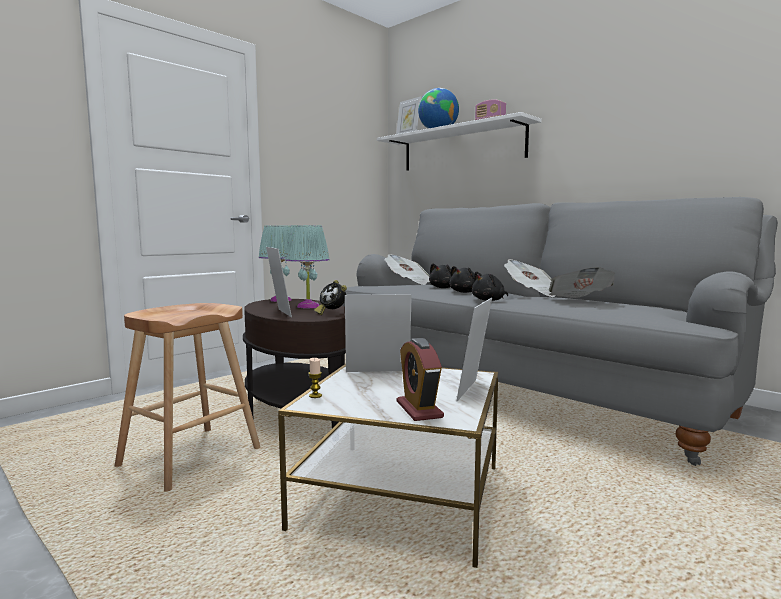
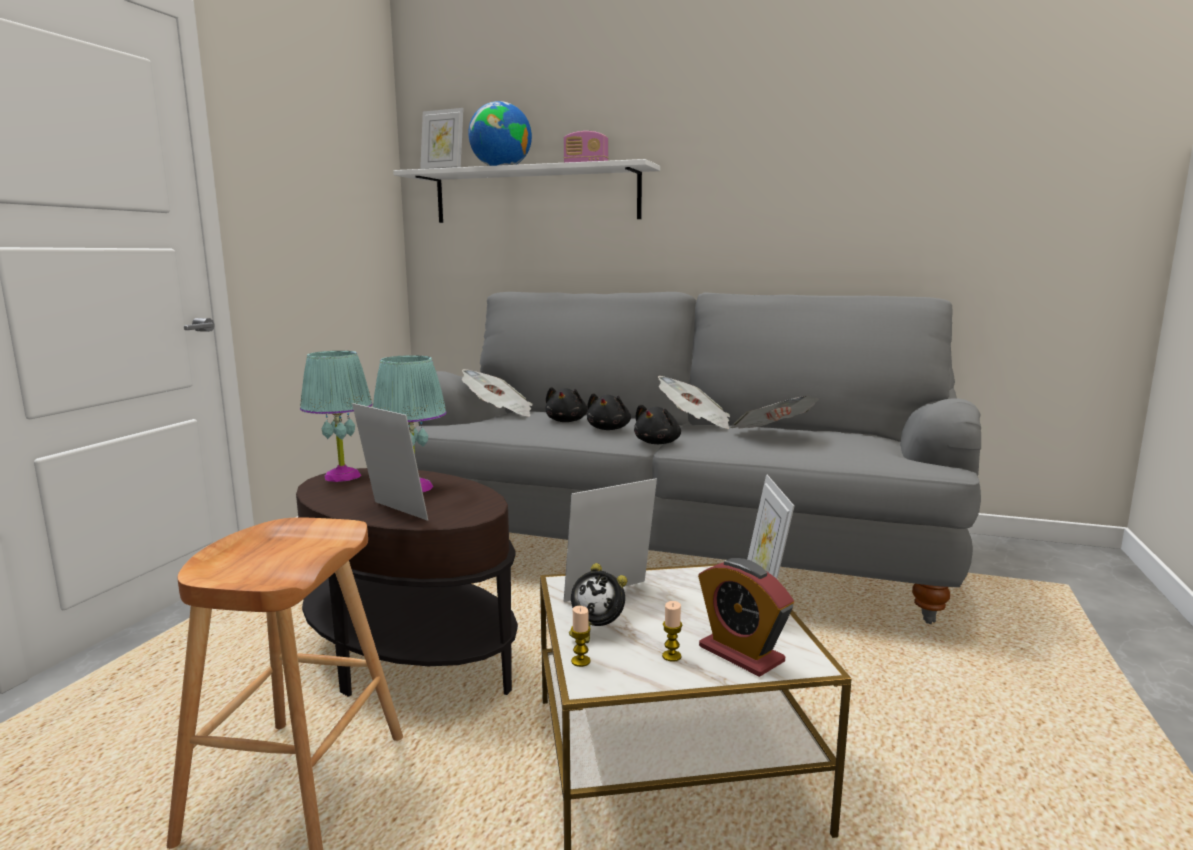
camera: 25 degrees left, 5 degrees up
(331, 313) = (477, 501): alarm clock -> alarm clock (596, 630)
(372, 403) = (671, 656): none -> candle

